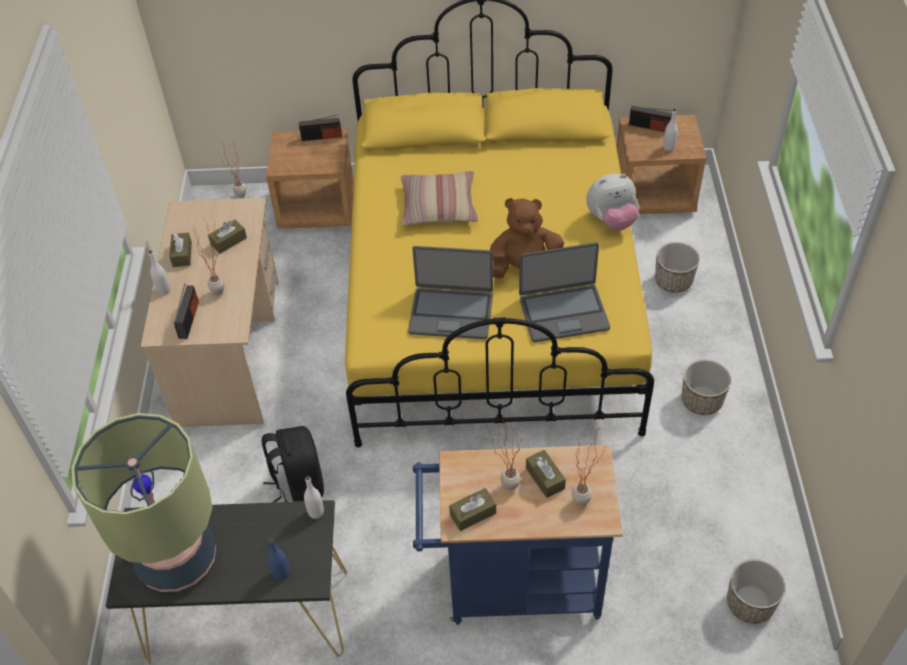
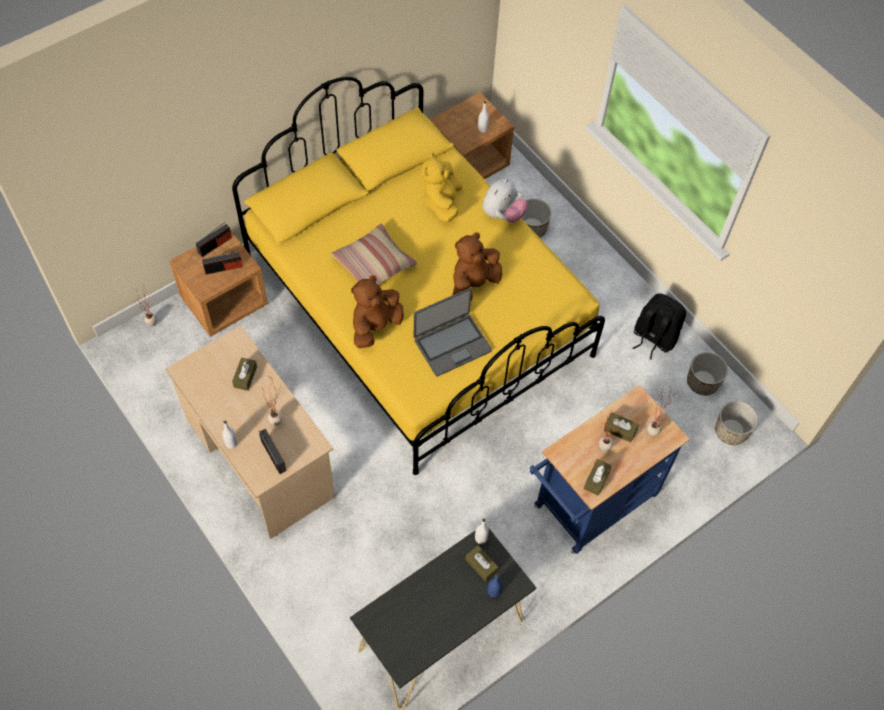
camera: 40 degrees left, 10 degrees up
(177, 559) = (418, 627): table lamp -> none
(182, 254) = (218, 407): brown tissue box -> brown tissue box (481, 565)
(298, 485) = (398, 526): black backpack -> black backpack (653, 338)
(390, 260) = (375, 326): none -> brown plush toy
(556, 183) = (442, 202): none -> yellow plush toy
(563, 313) = (525, 303): laptop -> none
(649, 126) = (456, 117): radio -> radio (223, 268)
(701, 401) = (611, 310): planter -> planter (702, 382)

